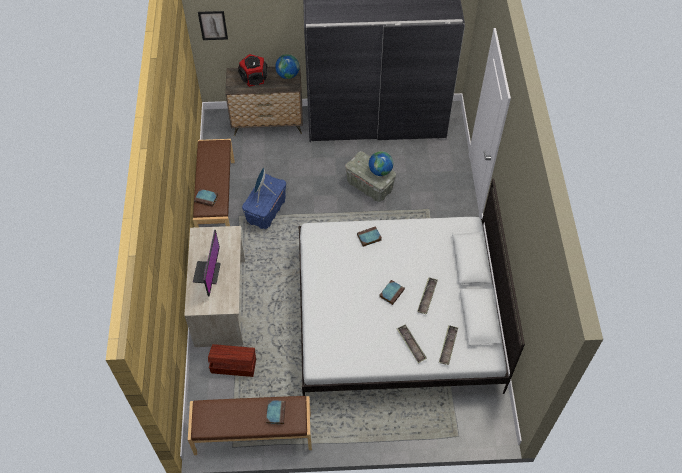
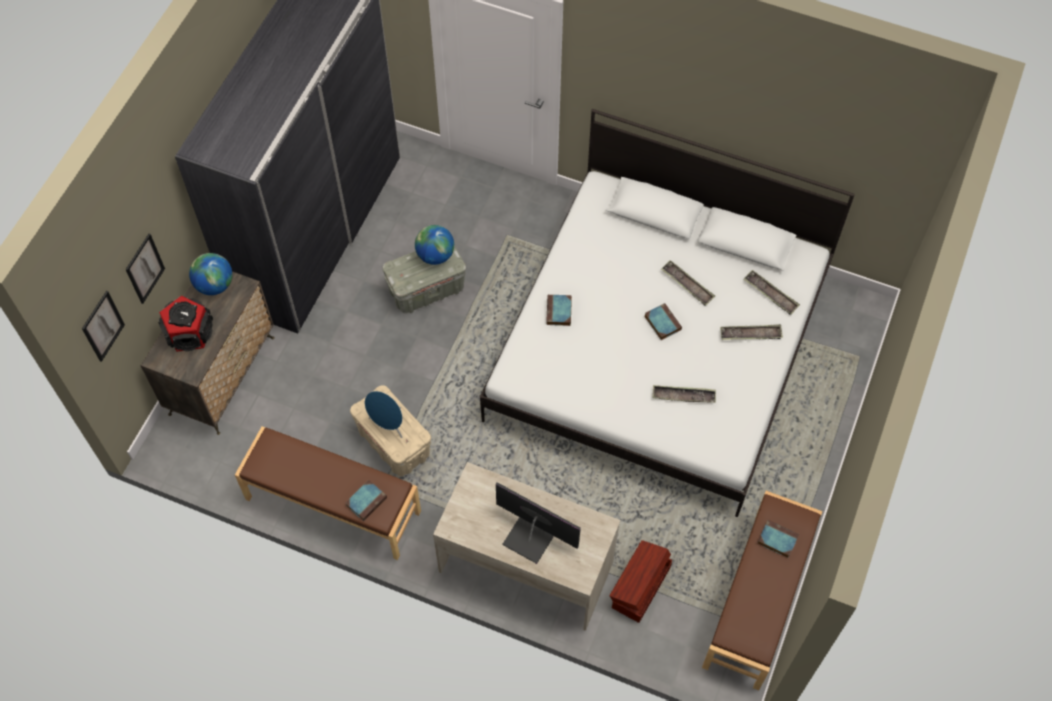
camera: 65 degrees left, 5 degrees up
(256, 27) = (145, 268): none -> picture
(266, 210) = (393, 443): blue storage box -> beige storage box
(347, 323) = (683, 396): none -> tray

